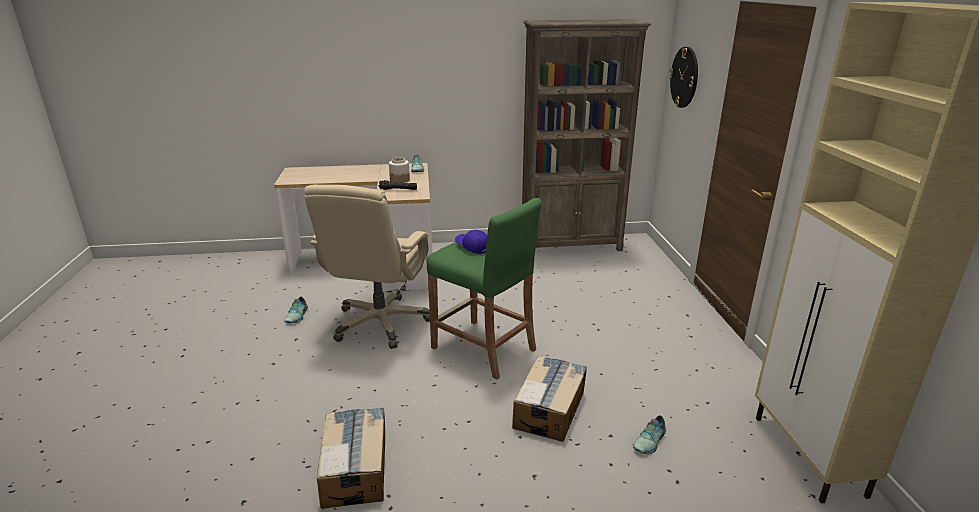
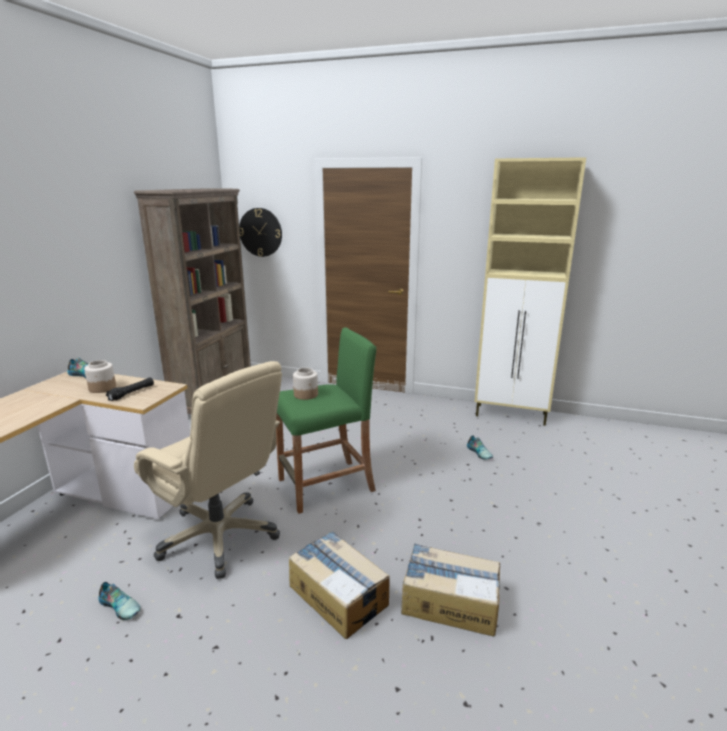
camera: 65 degrees left, 5 degrees down
(472, 247) = (306, 395): blue cap -> jar
(550, 409) = (427, 478): cardboard box -> cardboard box (338, 594)

